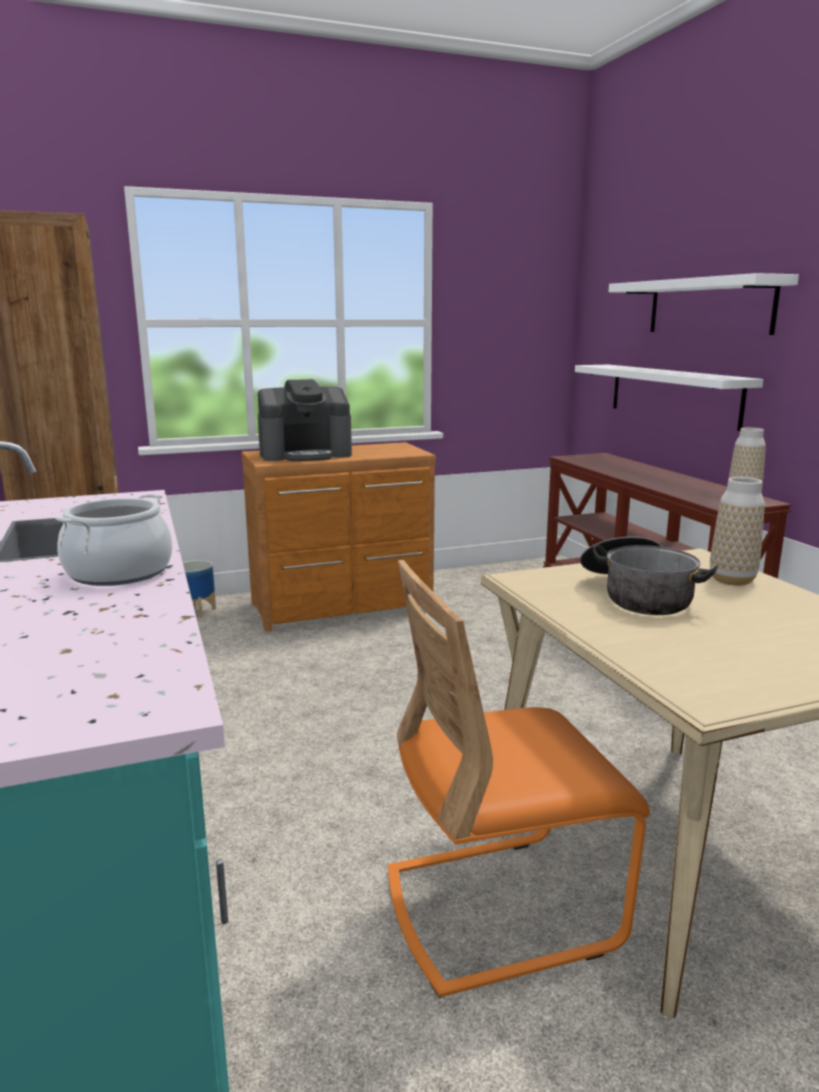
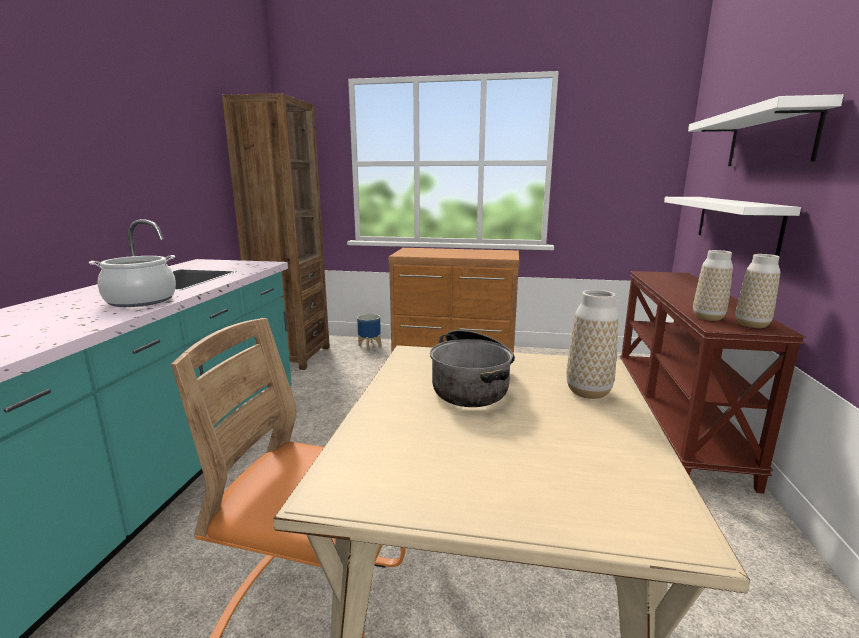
camera: 30 degrees right, 0 degrees up
(306, 454) = (434, 252): coffee machine -> none
(701, 498) = (708, 318): none -> vase

